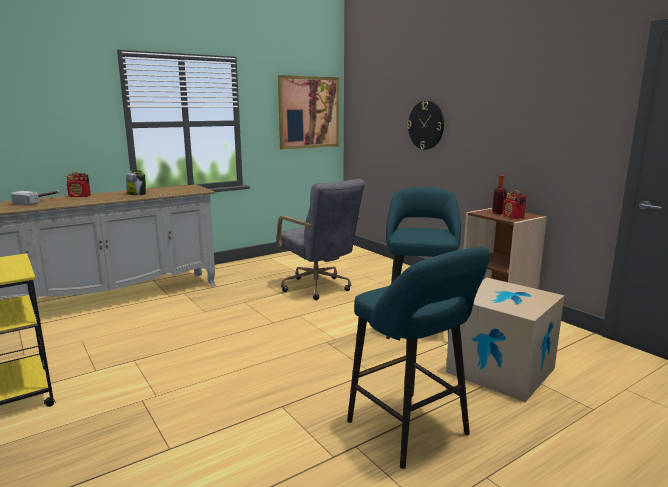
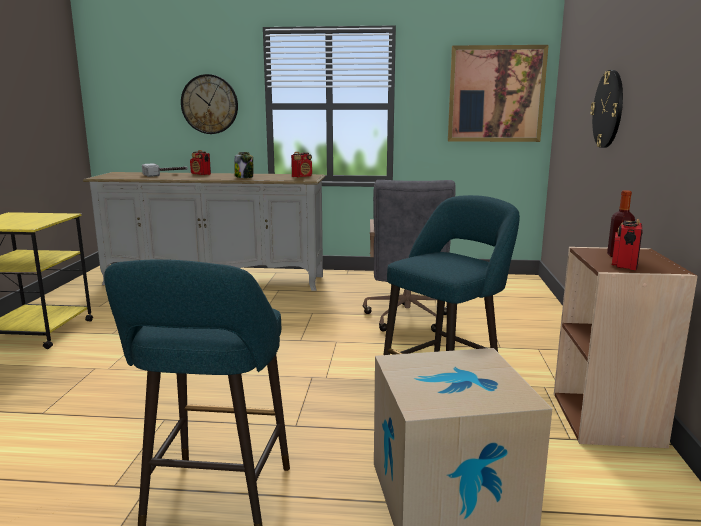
camera: 40 degrees right, 0 degrees up
(63, 124) = (209, 104): none -> wall clock
(187, 188) = (302, 176): none -> radio

